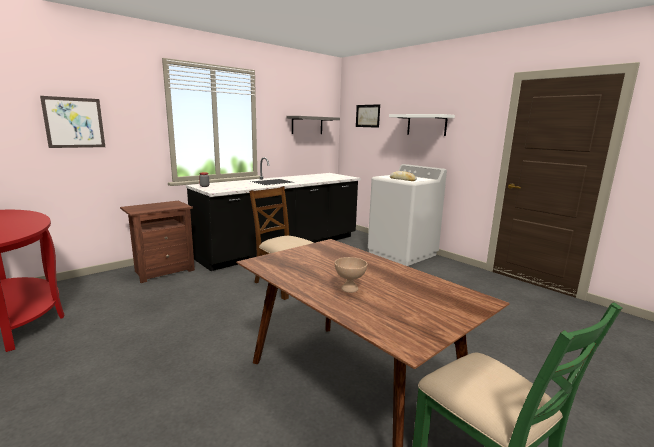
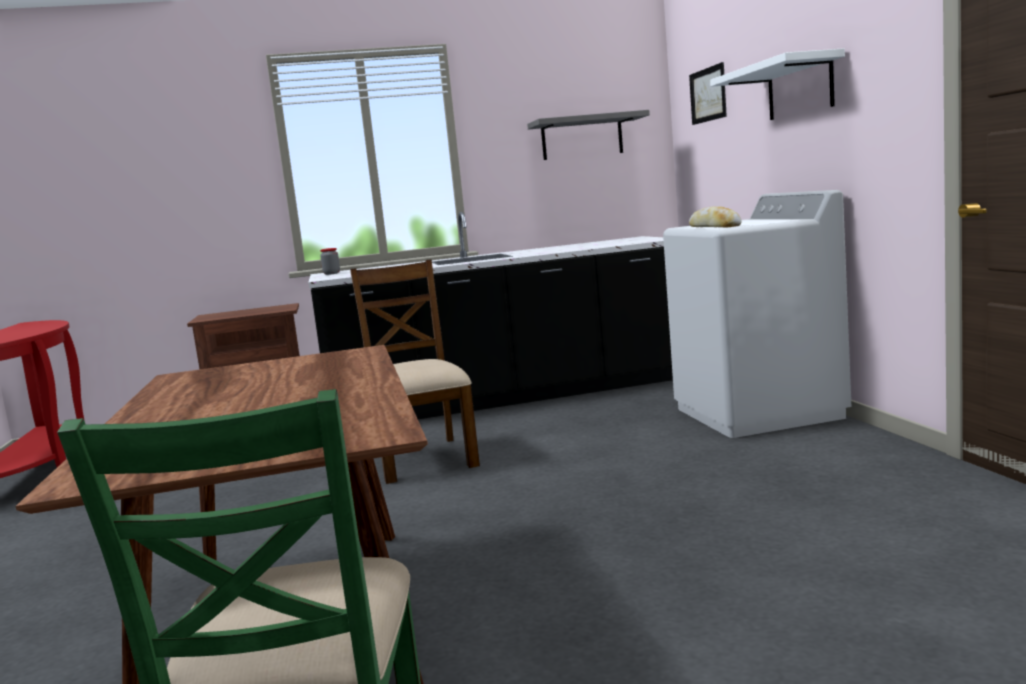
camera: 30 degrees right, 5 degrees down
(74, 122) = (134, 182): picture -> none
(349, 289) = (208, 410): beige bowl -> none

